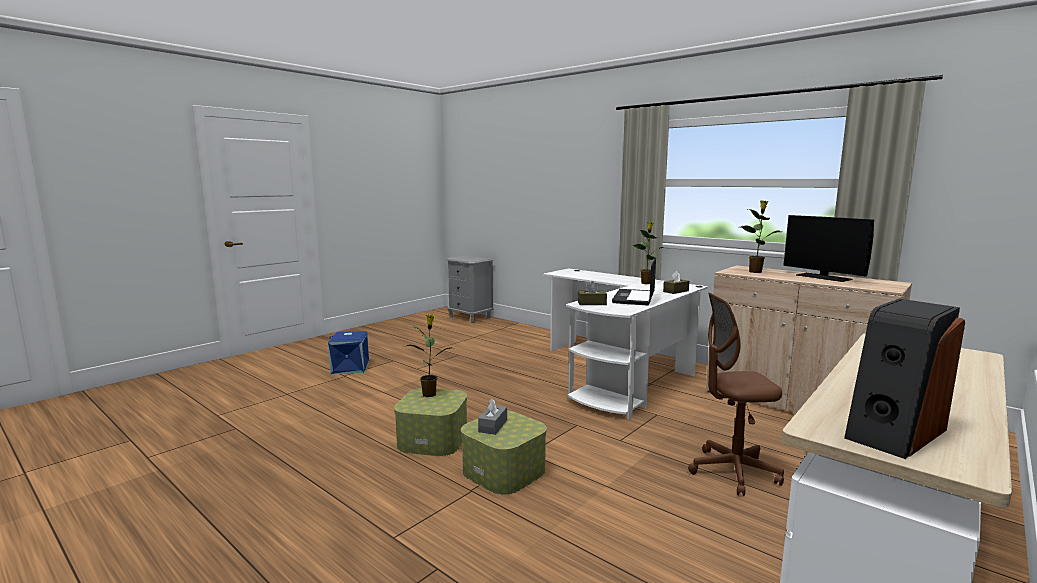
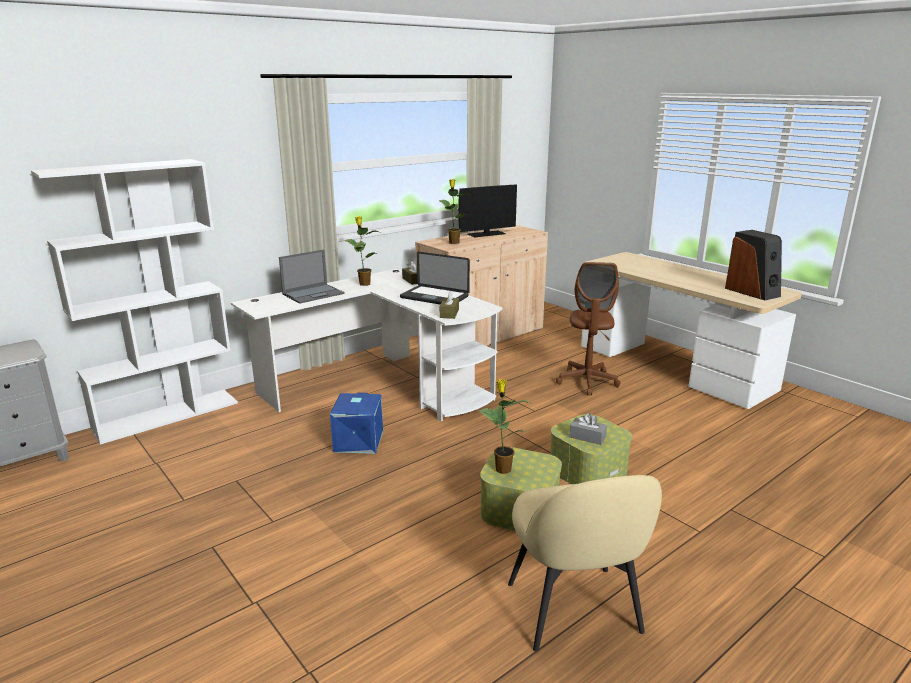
camera: 80 degrees left, 10 degrees up
(301, 464) = (574, 610): none -> beige chair
(350, 367) = (211, 598): blue storage box -> blue storage box (357, 441)
(529, 329) = (167, 415): none -> white bookcase
(604, 277) = (314, 294): none -> laptop

